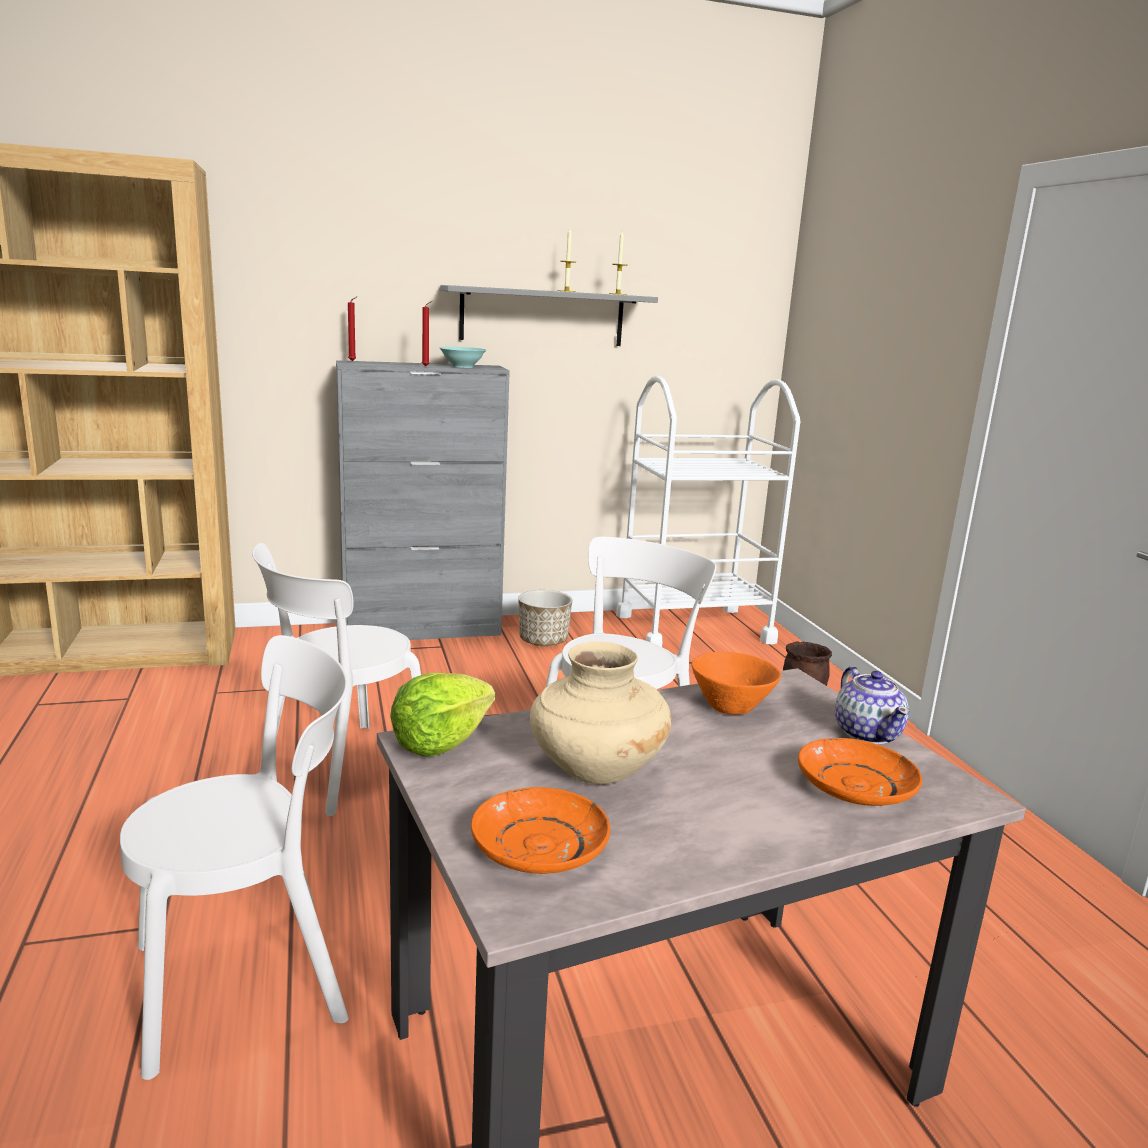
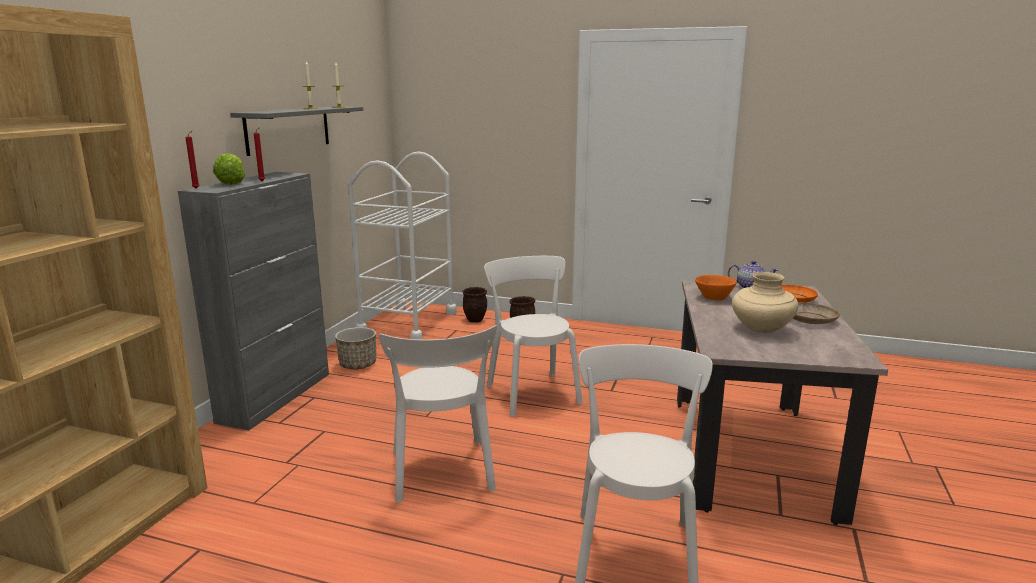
camera: 55 degrees left, 0 degrees up
(441, 742) = (720, 348): lettuce -> lettuce (231, 183)
(462, 366) = (274, 176): turquoise bowl -> none
(539, 846) = (820, 349): orange plate -> none
(735, 820) = (810, 319): none -> beige plate
(774, 661) = (474, 320): none -> brown planter

